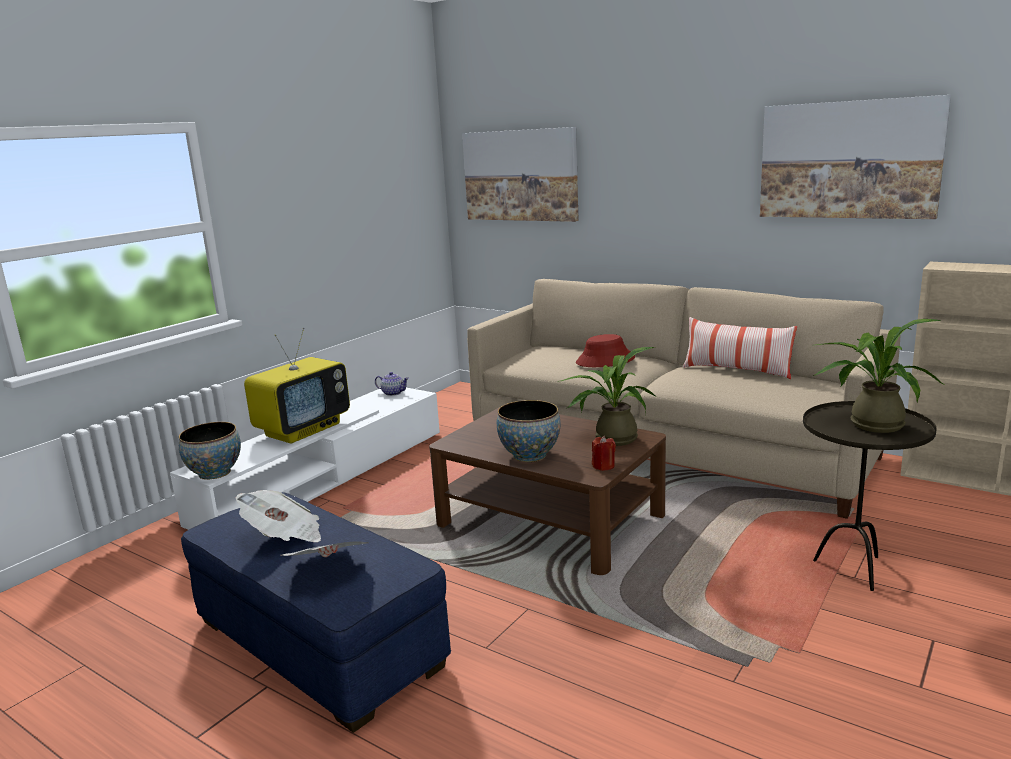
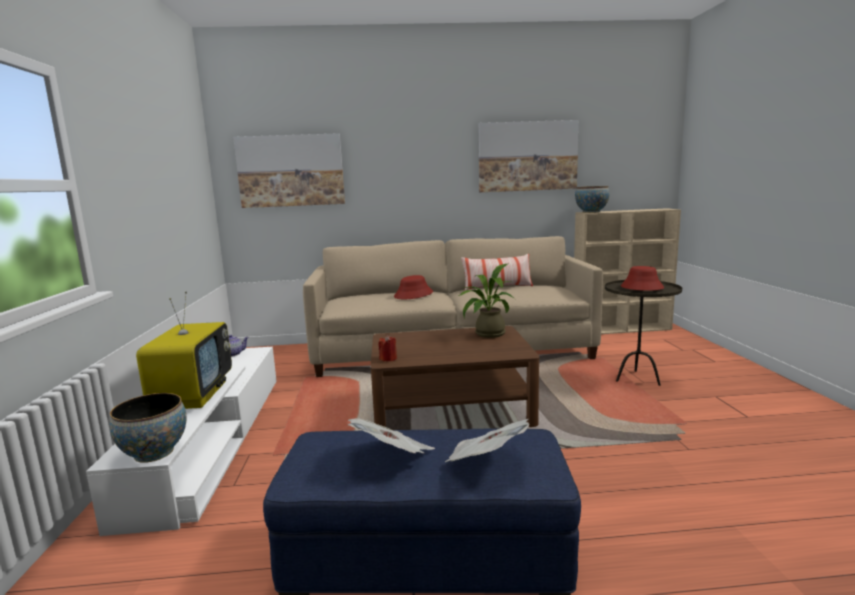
camera: 40 degrees left, 5 degrees down
(529, 455) = (458, 354): bowl -> bowl (591, 212)
(603, 466) = (515, 347): red candle -> red candle (388, 359)
(870, 423) = (641, 287): potted plant -> red hat

